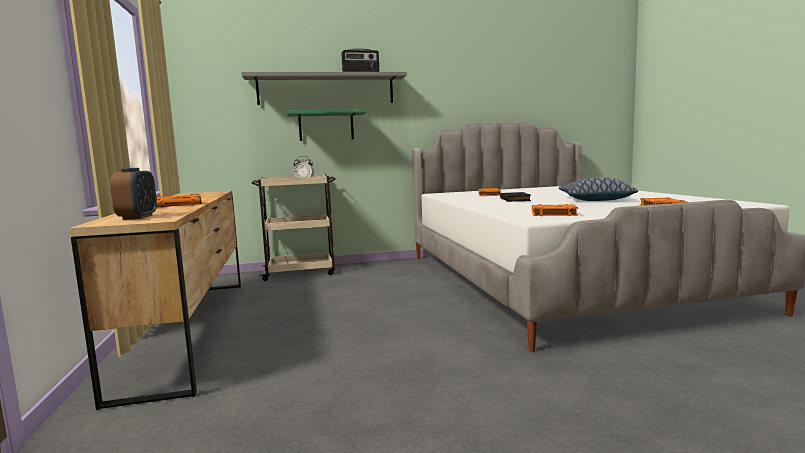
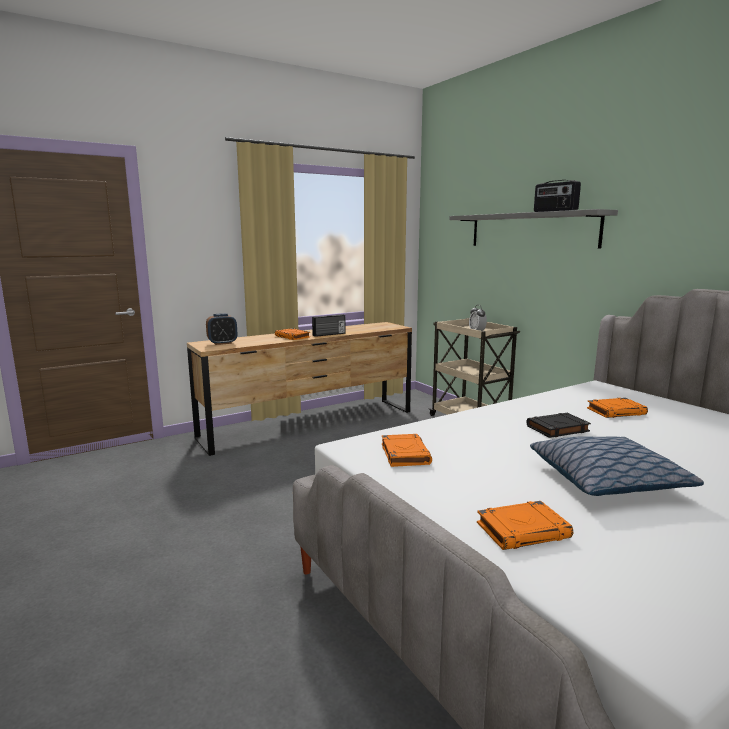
camera: 70 degrees right, 5 degrees up
(201, 199) = (329, 334): none -> radio
(326, 126) = (525, 272): green shelf -> none

